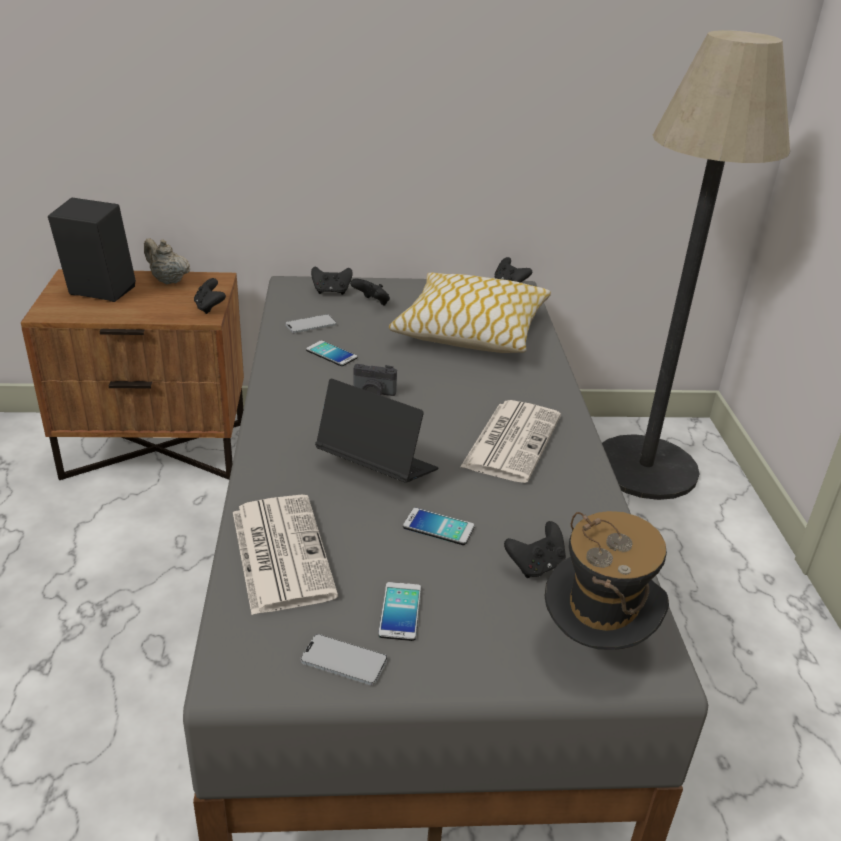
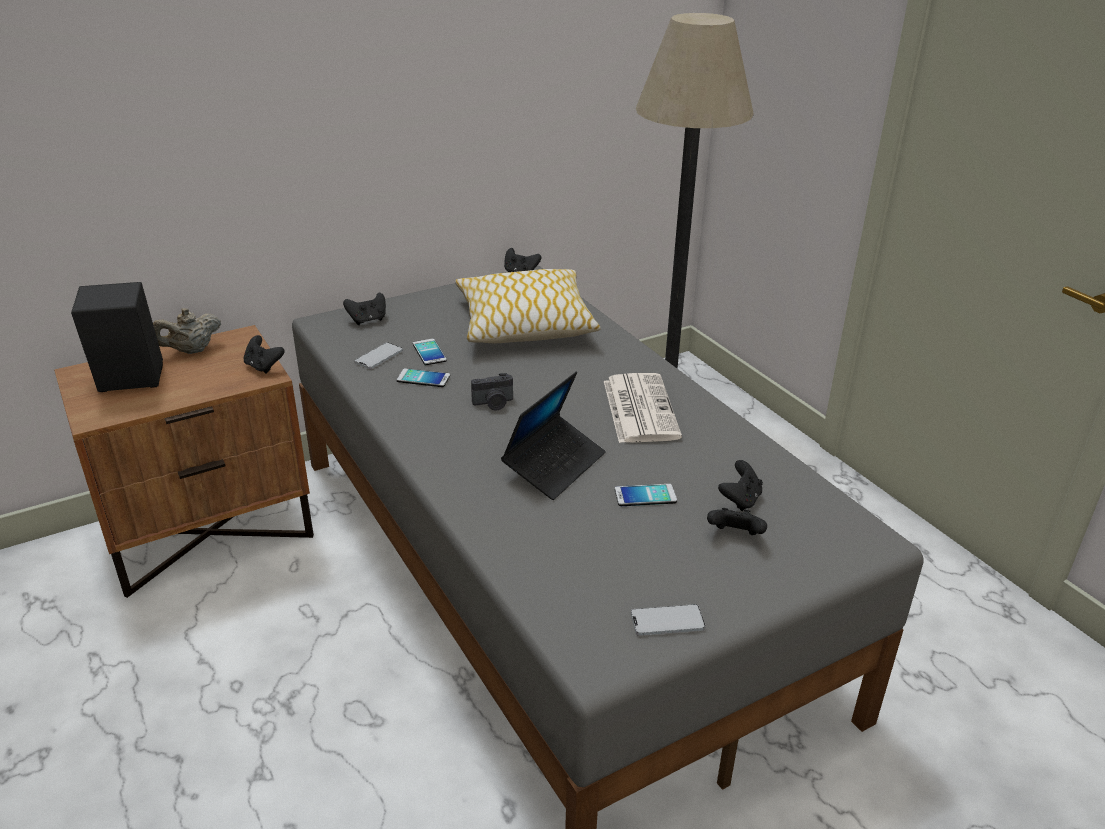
camera: 25 degrees left, 0 degrees up
(167, 280) = (191, 351): beige teapot -> beige teapot turned 45 degrees counterclockwise
(280, 552) = (541, 559): newspaper -> none
(372, 303) = (415, 321): black game controller -> black game controller (735, 536)
(376, 468) = (554, 465): laptop -> laptop turned 120 degrees clockwise
(400, 611) = (675, 570): phone -> phone (429, 352)
(595, 647) = (827, 542): hat -> none

